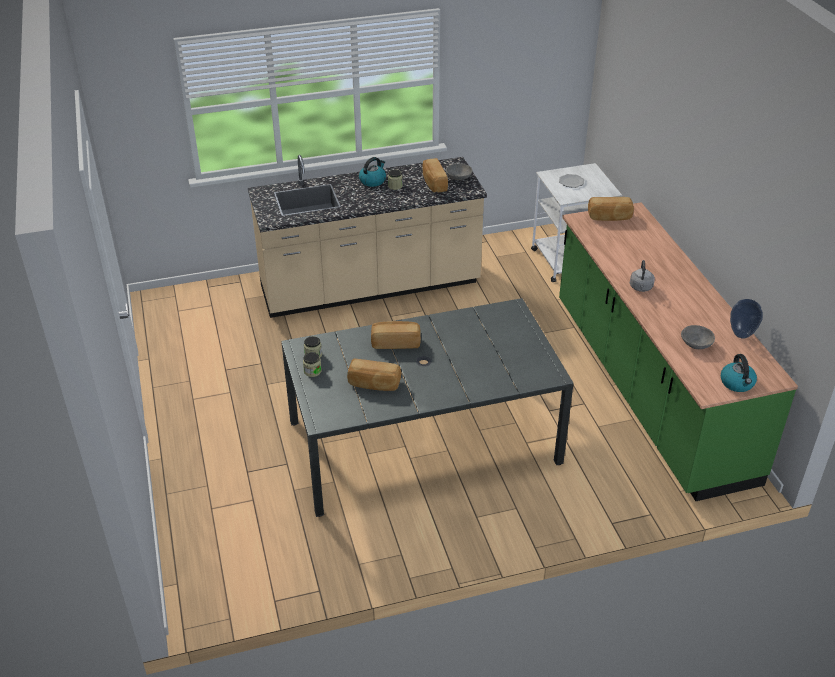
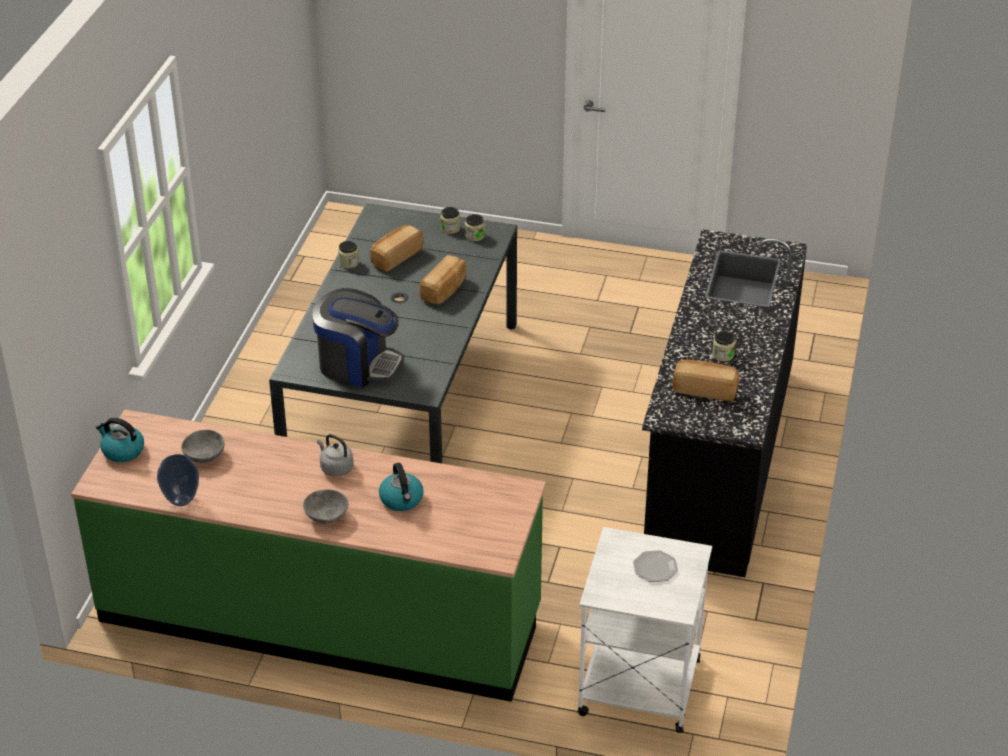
camera: 120 degrees right, 0 degrees up
(370, 288) = (717, 461): beige counter -> black counter
(373, 181) = (751, 342): kettle -> kettle (402, 500)
(403, 405) = (349, 263): none -> jar
(459, 178) = (701, 416): grey bowl -> grey bowl (325, 516)
(516, 348) = (358, 364): none -> coffee machine
(609, 217) = (502, 521): bread -> none

